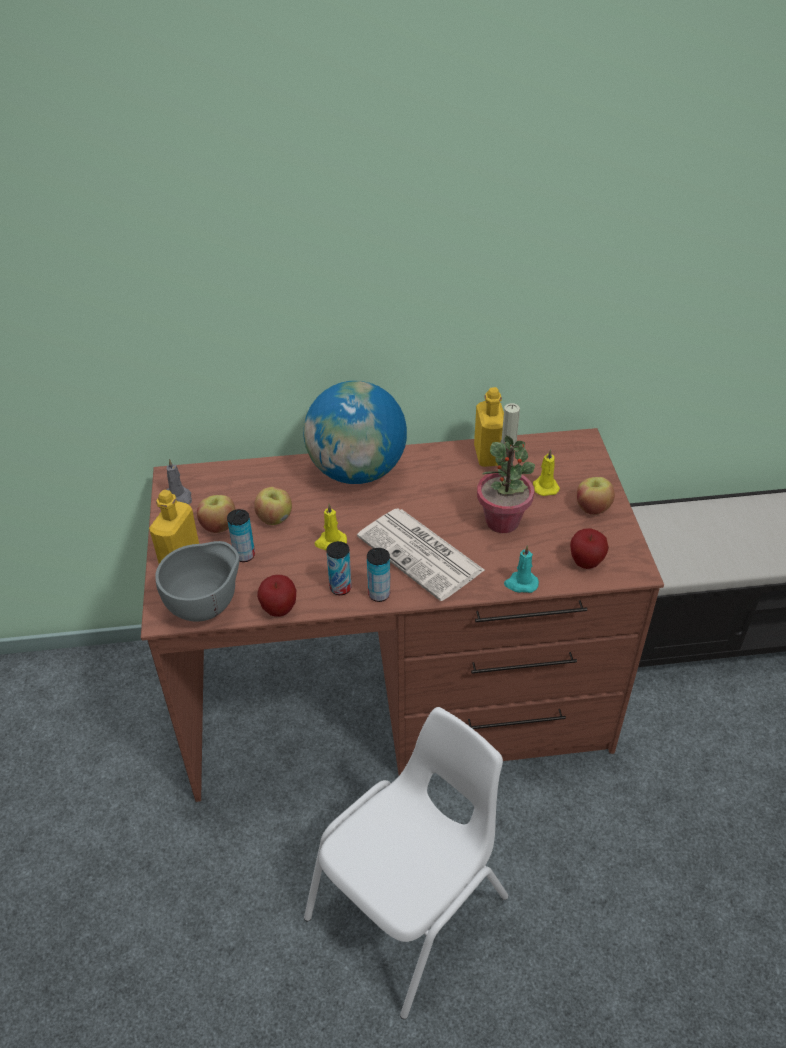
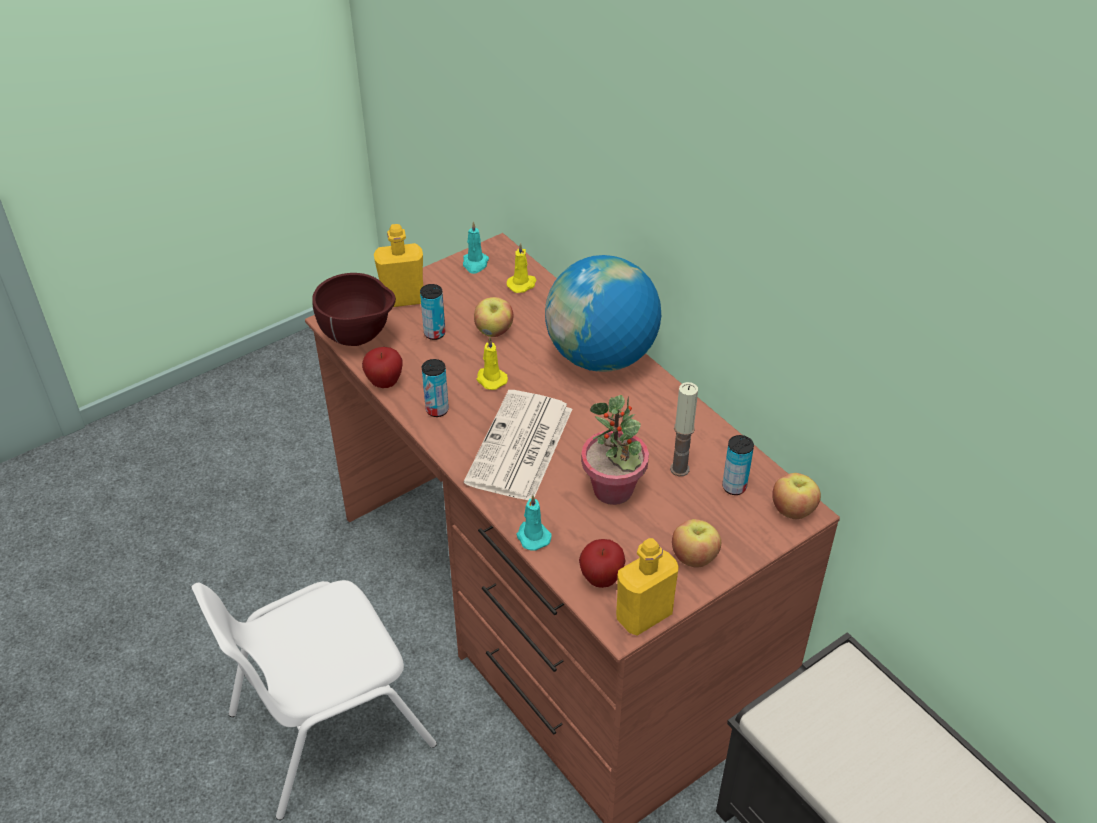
camera: 60 degrees right, 0 degrees up
(179, 497) = (475, 264): grey candle -> turquoise candle
(206, 607) = (359, 339): grey bowl -> brown bowl
(218, 525) = (459, 302): apple -> apple (793, 509)
(379, 594) = (446, 438): can -> can (734, 487)
(411, 907) = (327, 728): white chair -> white chair turned 135 degrees clockwise
(488, 455) = (708, 442): yellow bottle -> yellow bottle (644, 615)
(545, 486) = (696, 505): yellow candle -> yellow candle (522, 284)

